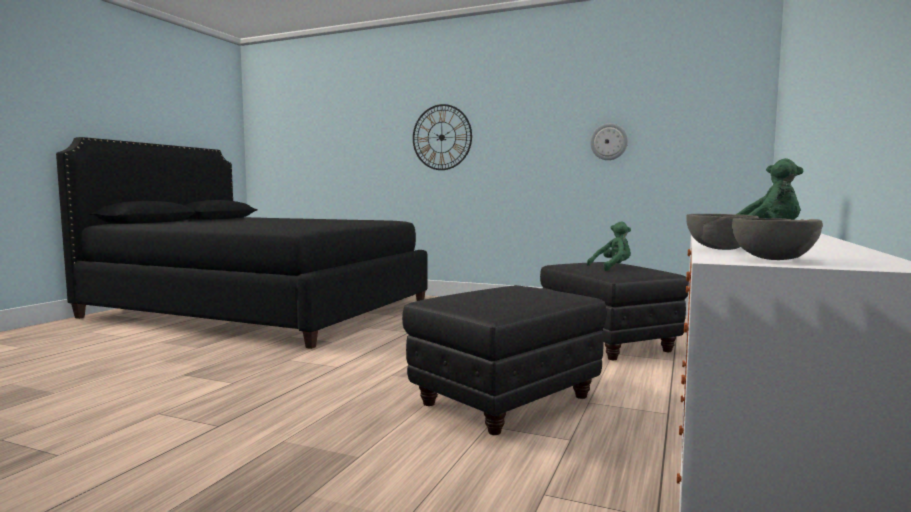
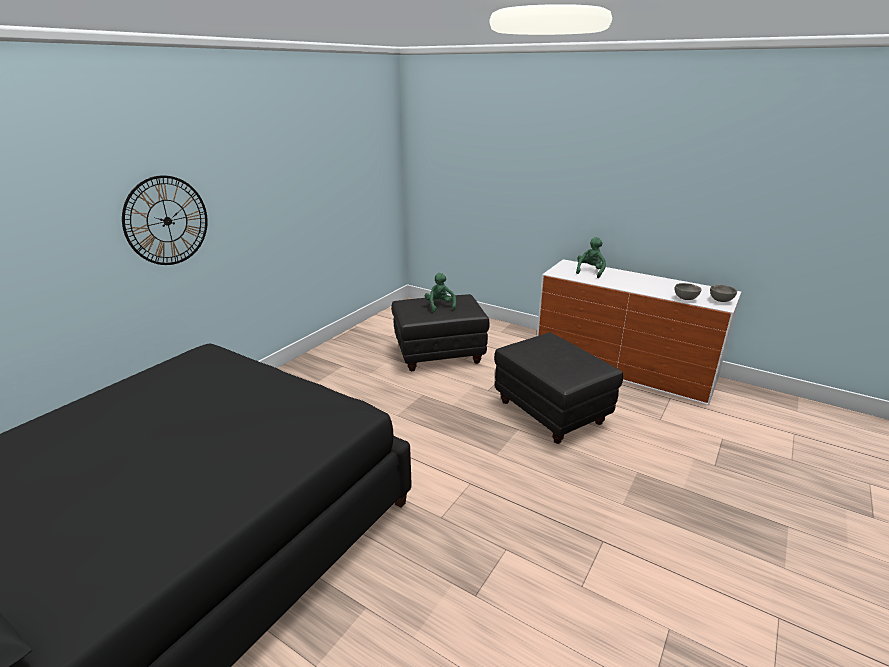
camera: 80 degrees left, 20 degrees up
(609, 141) = (325, 195): wall clock -> none

